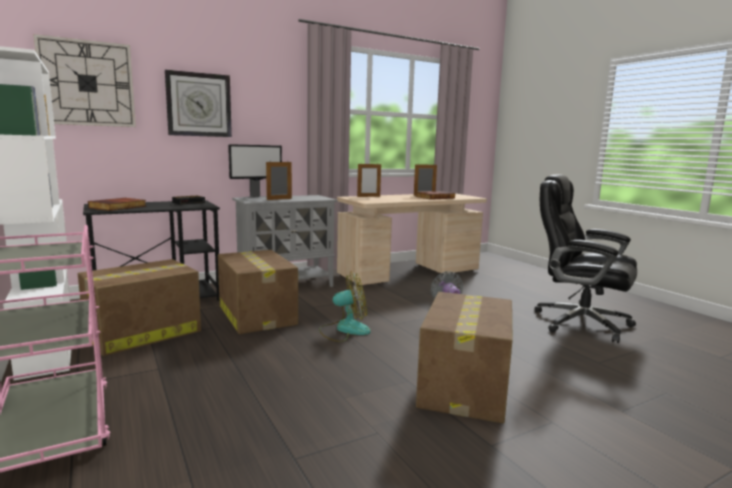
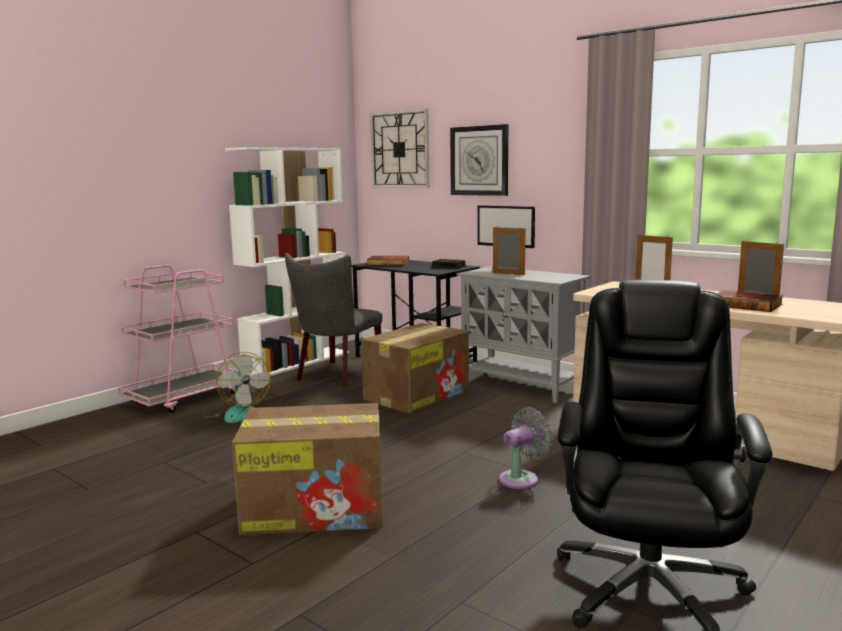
camera: 70 degrees right, 0 degrees up
(142, 333) = (336, 375): cardboard box -> grey chair
(344, 330) = (417, 433): fan -> fan (236, 413)

